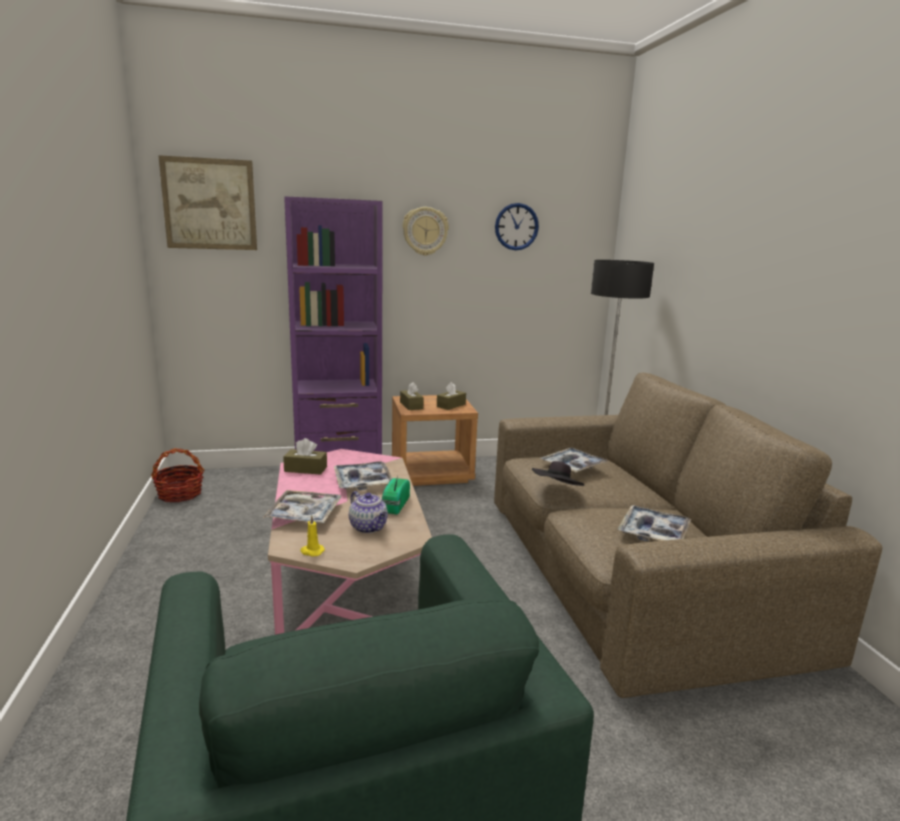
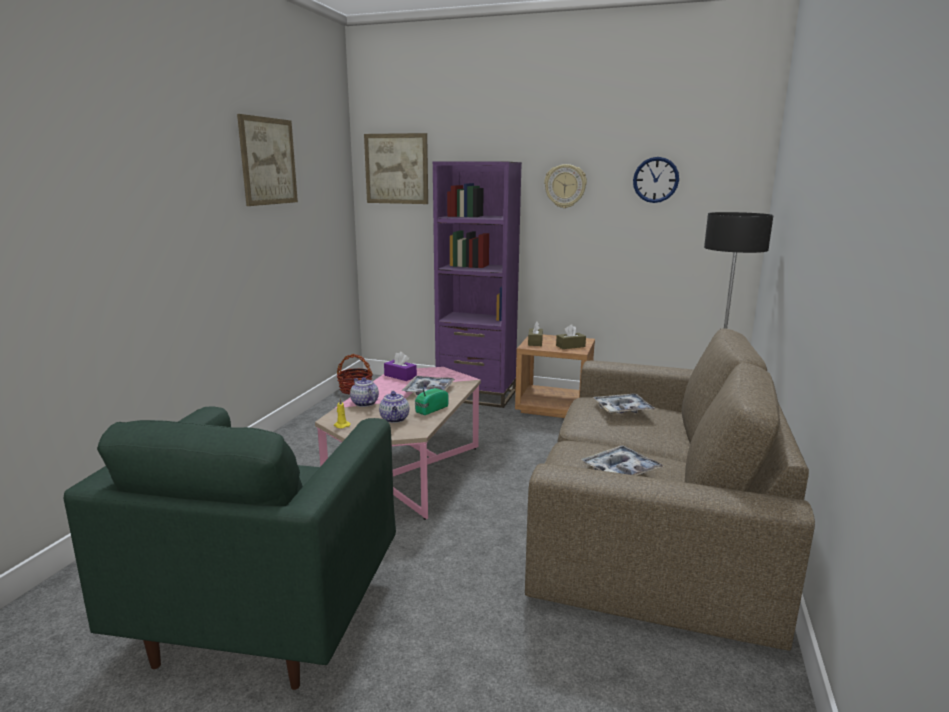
camera: 30 degrees right, 0 degrees up
(71, 184) = (268, 161): none -> picture
(304, 514) = (364, 403): tray -> teapot
(305, 469) = (400, 376): brown tissue box -> purple tissue box
(556, 490) = (580, 424): black hat -> none

